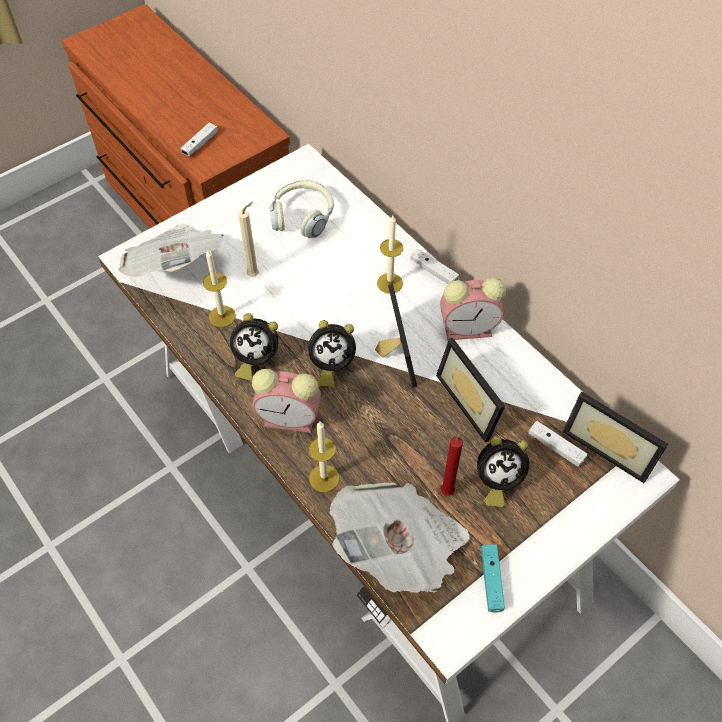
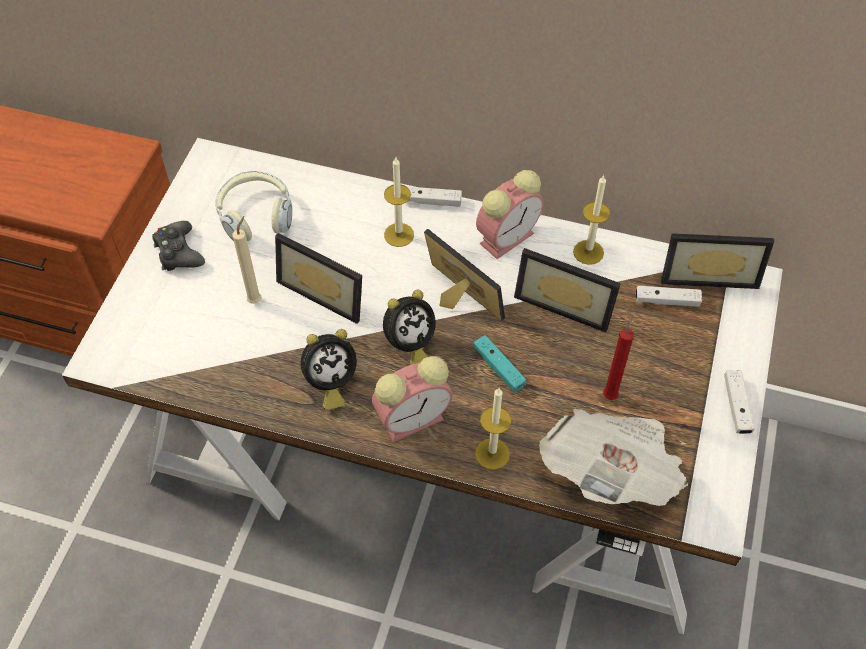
camera: 35 degrees left, 0 degrees up
(176, 267) = (164, 338): newspaper -> none
(200, 144) = (66, 198): white game controller -> white game controller (736, 406)
(222, 316) = (258, 360): candle -> candle (588, 252)
(232, 215) = (178, 252): none -> black game controller
(306, 294) = (326, 290): none -> picture frame
(491, 580) = (708, 449): turquoise game controller -> turquoise game controller (499, 368)
(496, 481) = (643, 361): alarm clock -> none

